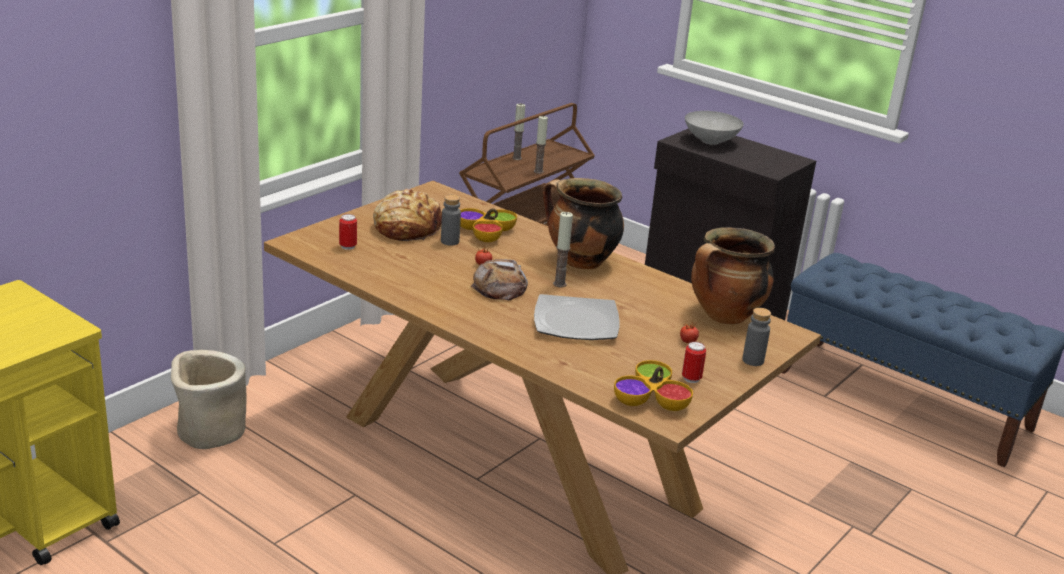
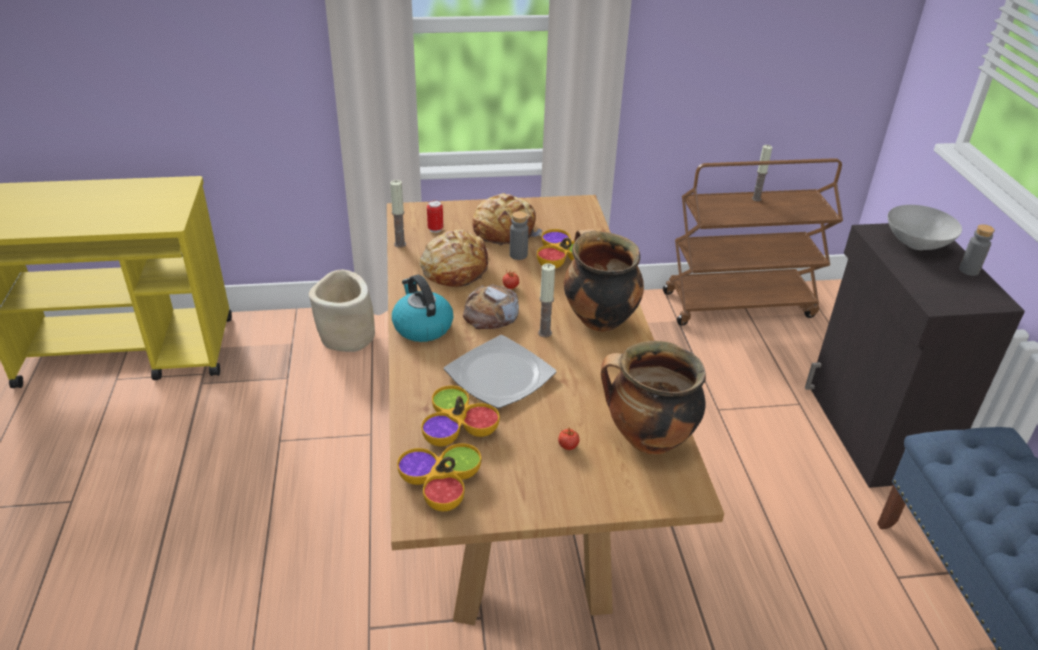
camera: 45 degrees right, 10 degrees up
(417, 268) = (454, 268): none -> bread
(465, 315) = (422, 326): none -> kettle
(538, 171) = (757, 218): candle -> candle (400, 244)
(603, 363) = (457, 427): none -> bowl
(691, 378) = (508, 485): can -> none
(753, 360) = (599, 501): grey bottle -> grey bottle (969, 270)

